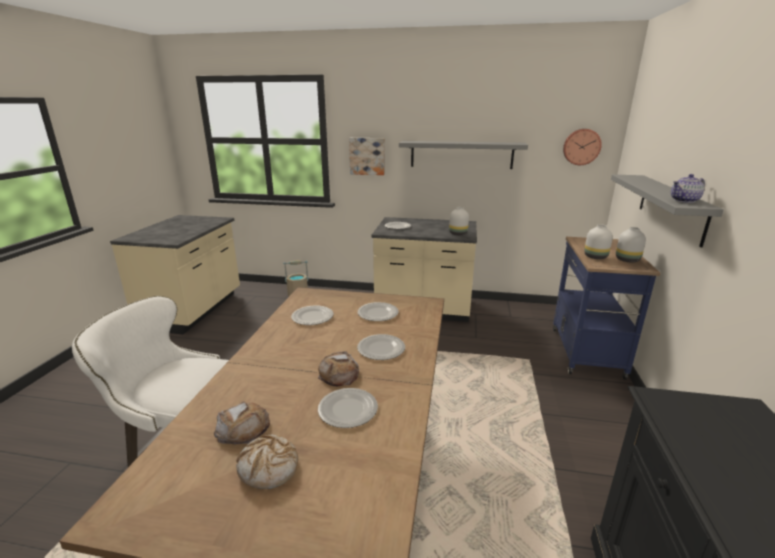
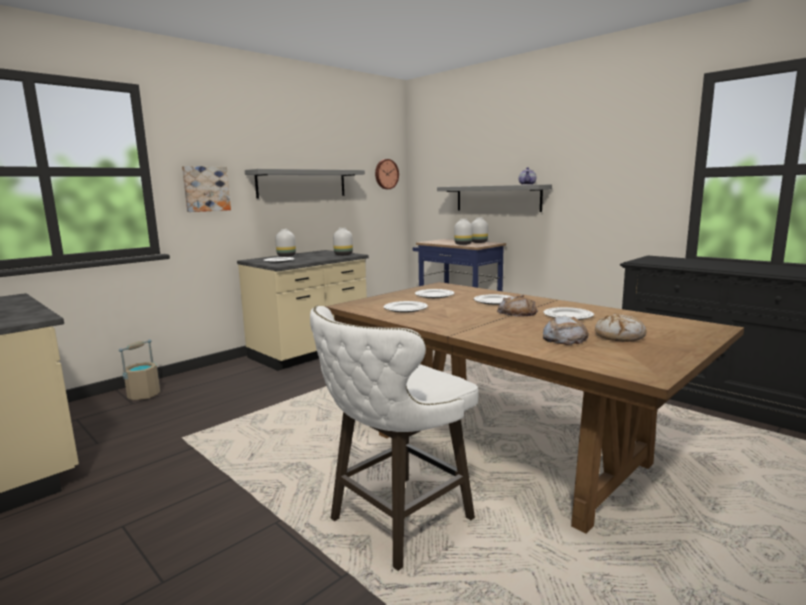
camera: 55 degrees left, 10 degrees down
(423, 222) = (287, 256): none -> white vase

